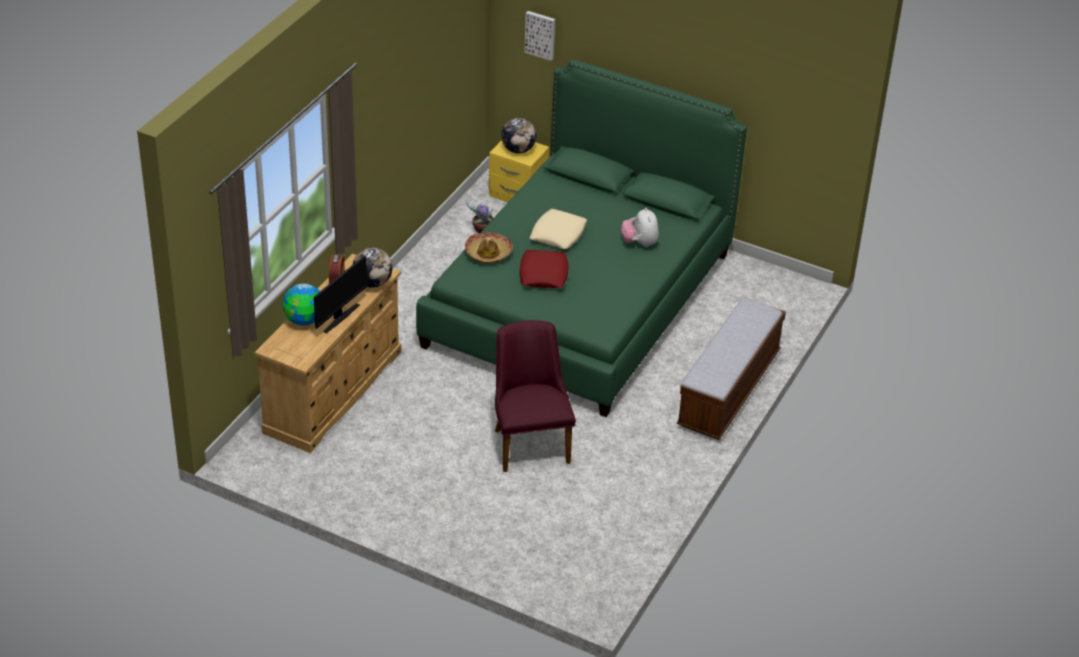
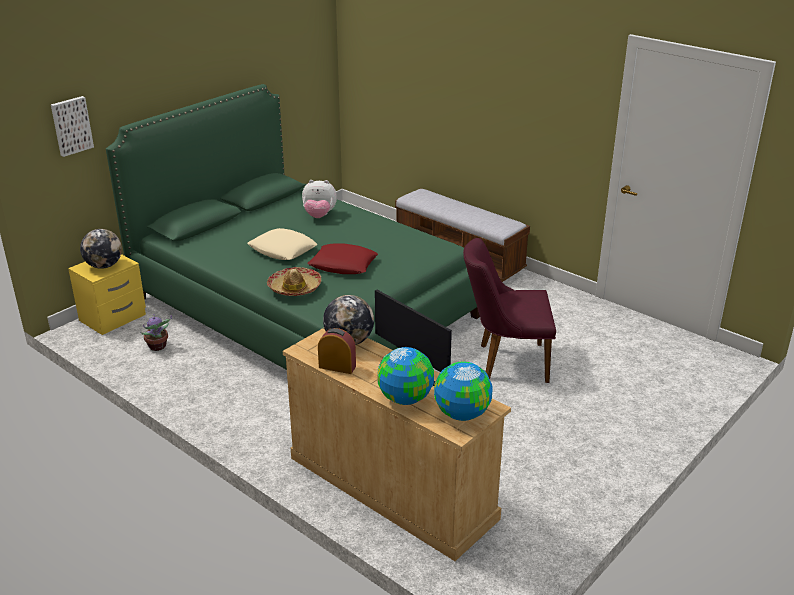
camera: 75 degrees left, 10 degrees down
(291, 348) = (461, 414): none -> globe

